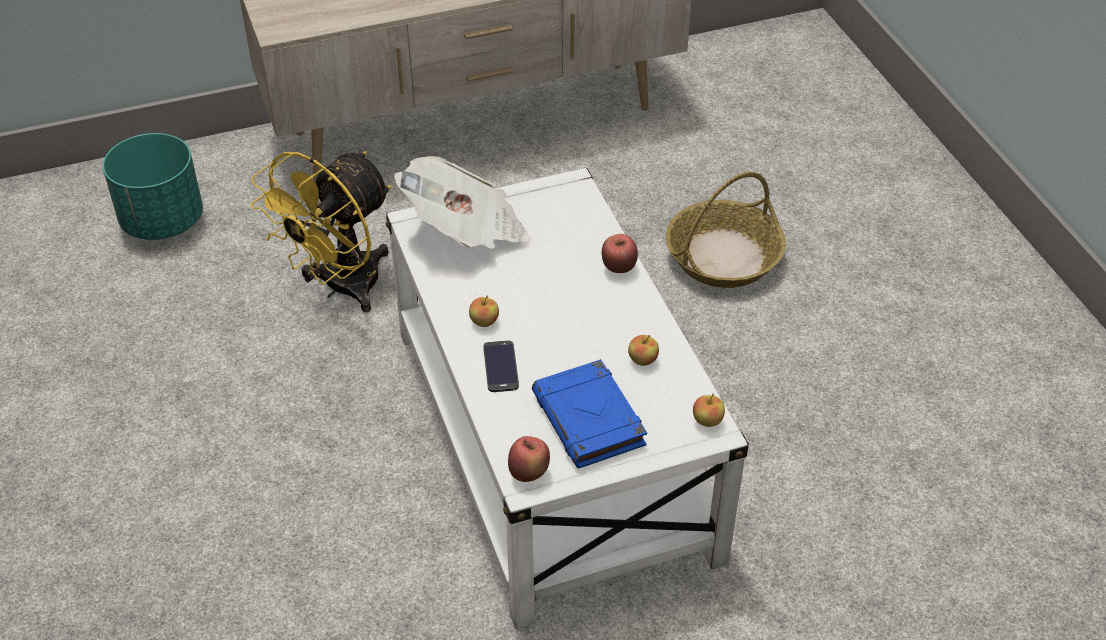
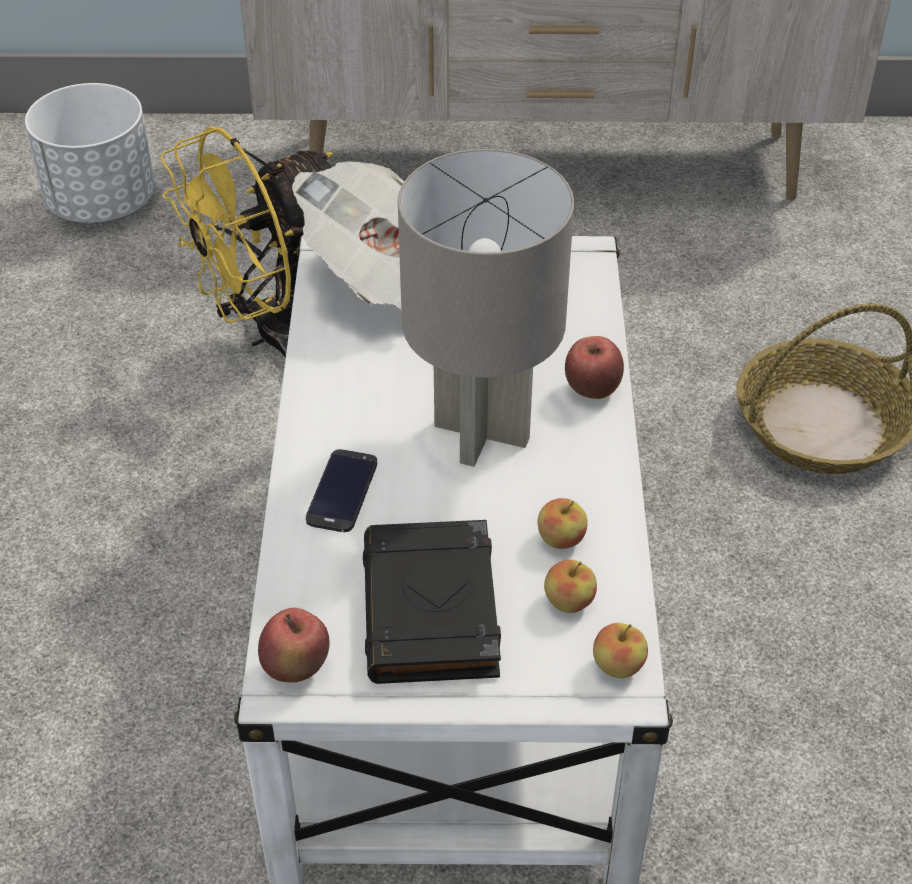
camera: 20 degrees right, 0 degrees up
(162, 221) = (101, 203): turquoise planter -> white planter
(484, 322) = (353, 419): apple -> apple (569, 602)
(567, 311) = (482, 433): none -> grey table lamp
(590, 420) = (432, 611): blue book -> black book

